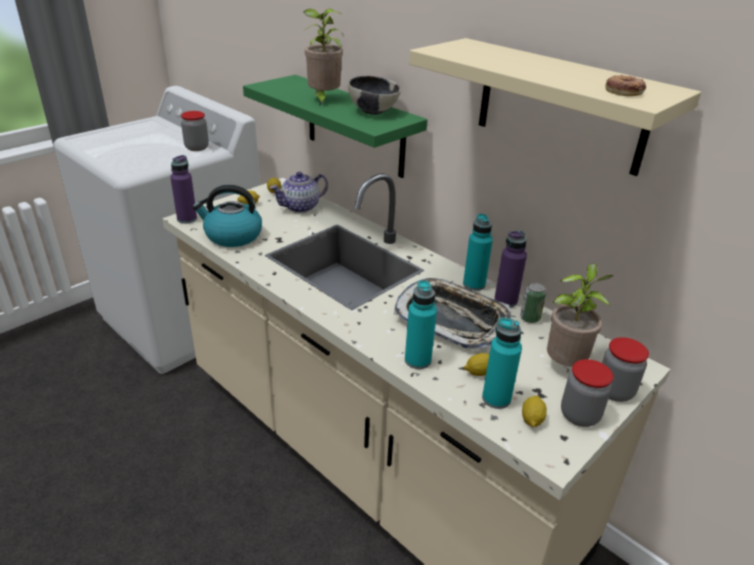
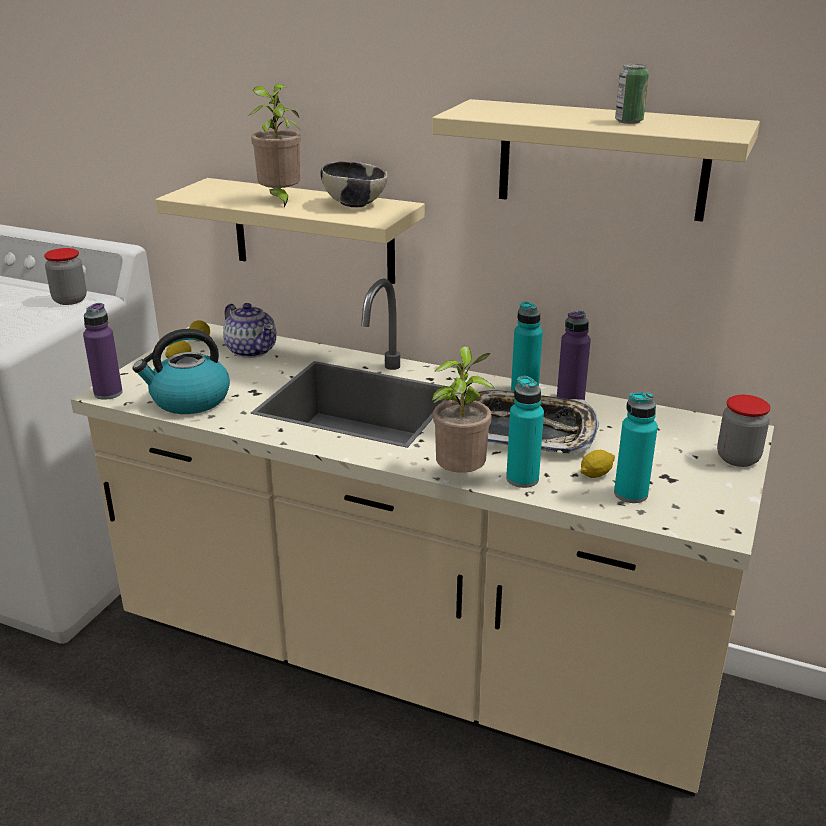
camera: 20 degrees left, 5 degrees down
(301, 207) = (251, 350): teapot -> teapot turned 75 degrees counterclockwise
(355, 126) = (313, 231): green shelf -> beige shelf
(530, 318) = (607, 411): can -> can (628, 121)
(532, 419) = (679, 503): lemon -> none
(565, 365) = (674, 446): potted plant -> potted plant (461, 476)
(579, 415) = (721, 488): jar -> none
(624, 91) = (696, 128): donut -> none

